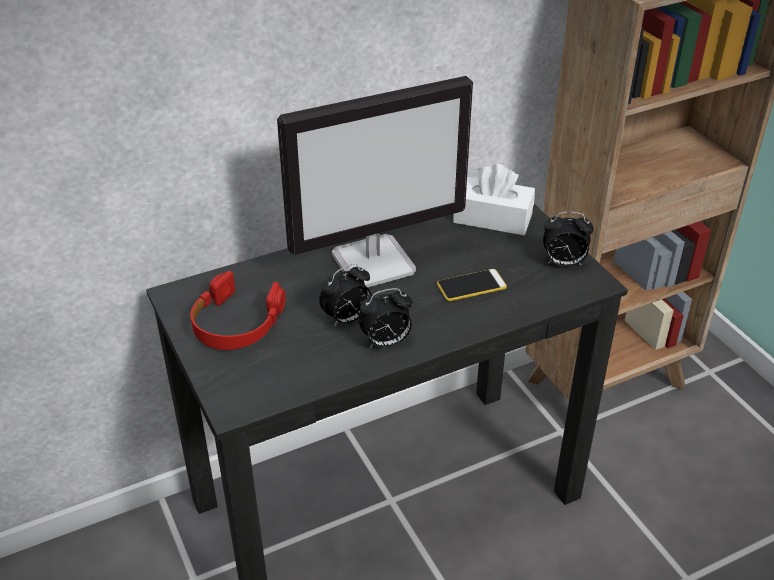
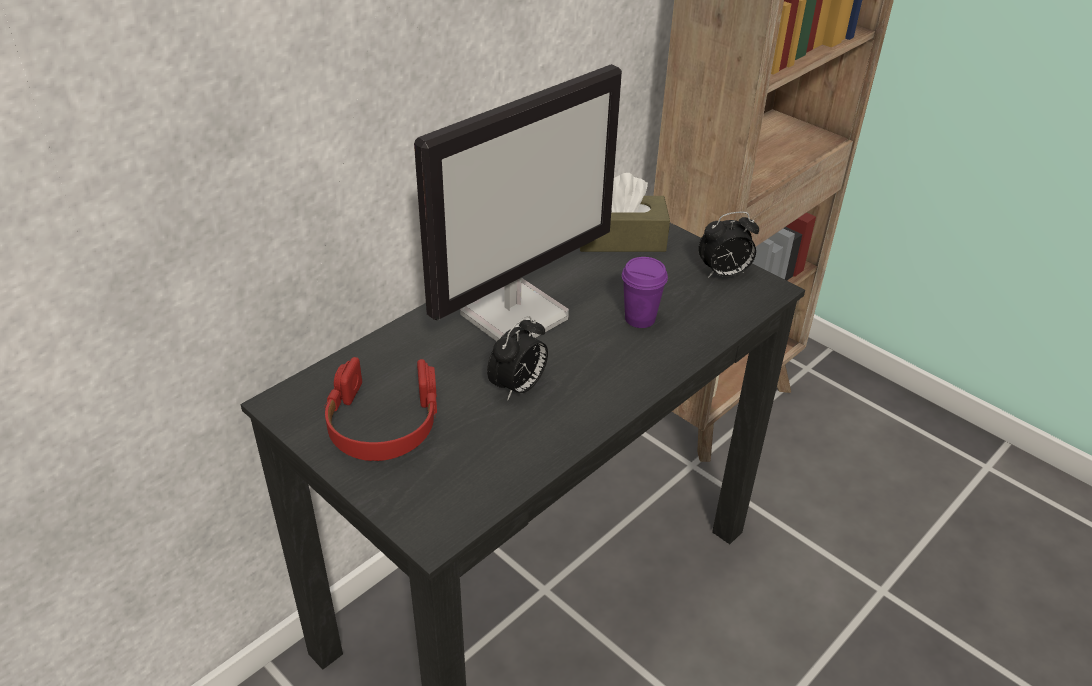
camera: 20 degrees left, 0 degrees up
(385, 342) = (579, 406): alarm clock -> none
(471, 286) = (640, 319): phone -> purple cup
(492, 218) = (621, 239): white tissue box -> brown tissue box

